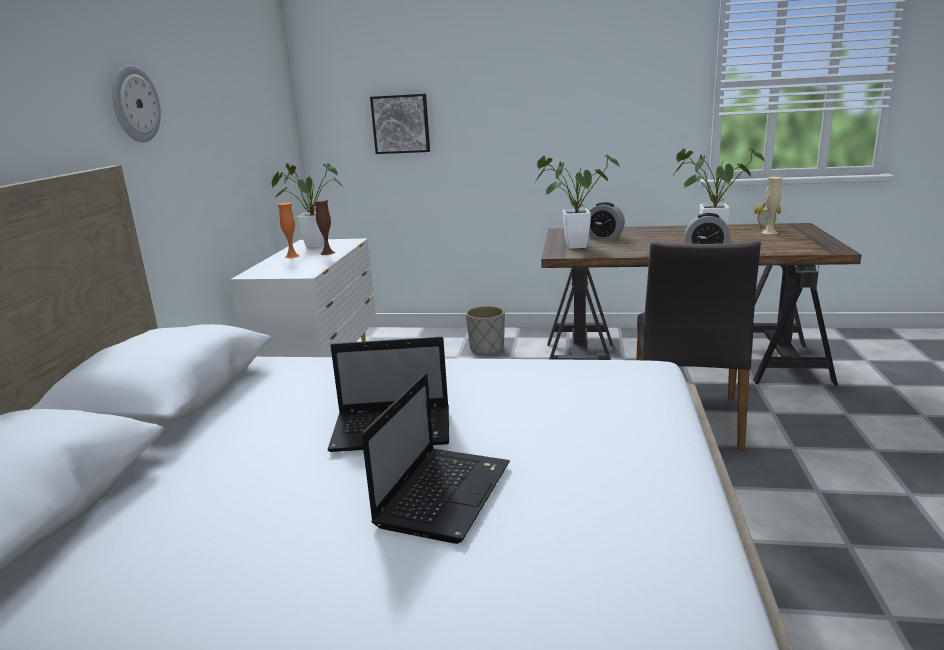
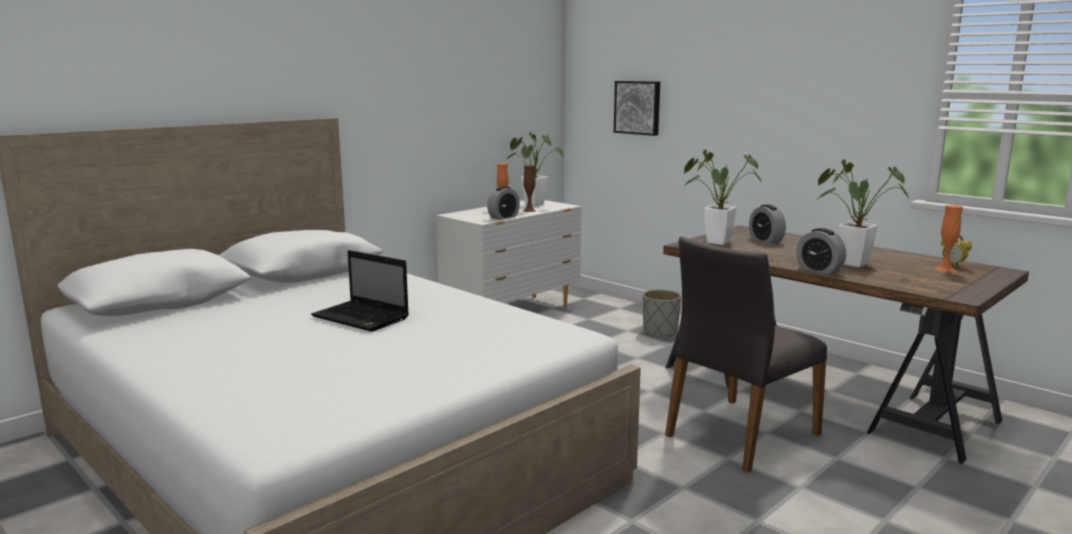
camera: 35 degrees right, 5 degrees down
(135, 104) = (370, 78): wall clock -> none
(318, 265) = (503, 217): none -> alarm clock
(444, 492) = (323, 349): laptop -> none
(769, 232) = (945, 269): beige vase -> orange vase

